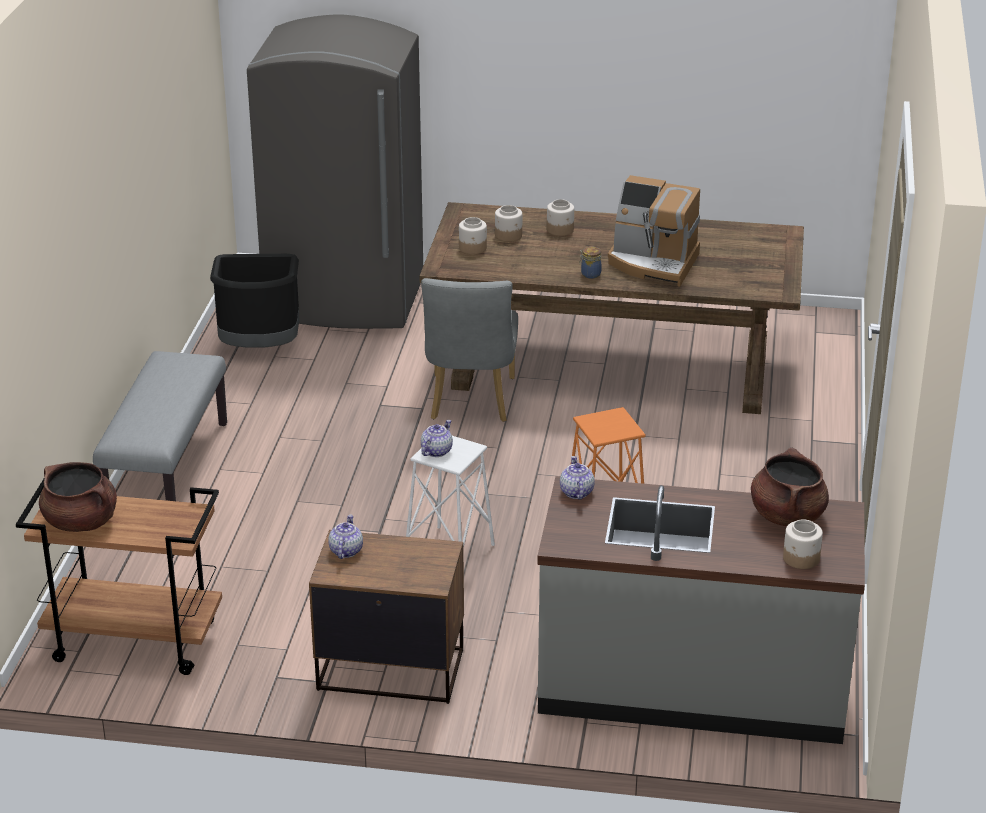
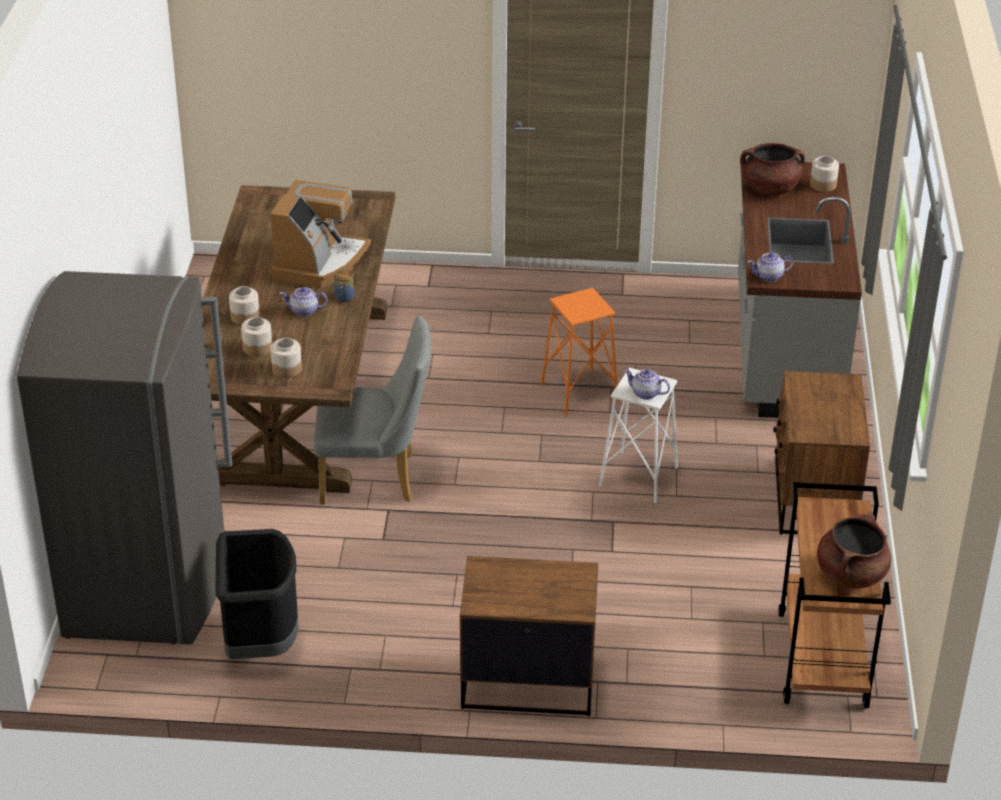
camera: 95 degrees left, 5 degrees up
(166, 470) = (527, 682): grey bench -> brown nightstand
(345, 551) = (818, 430): teapot -> teapot (304, 311)

